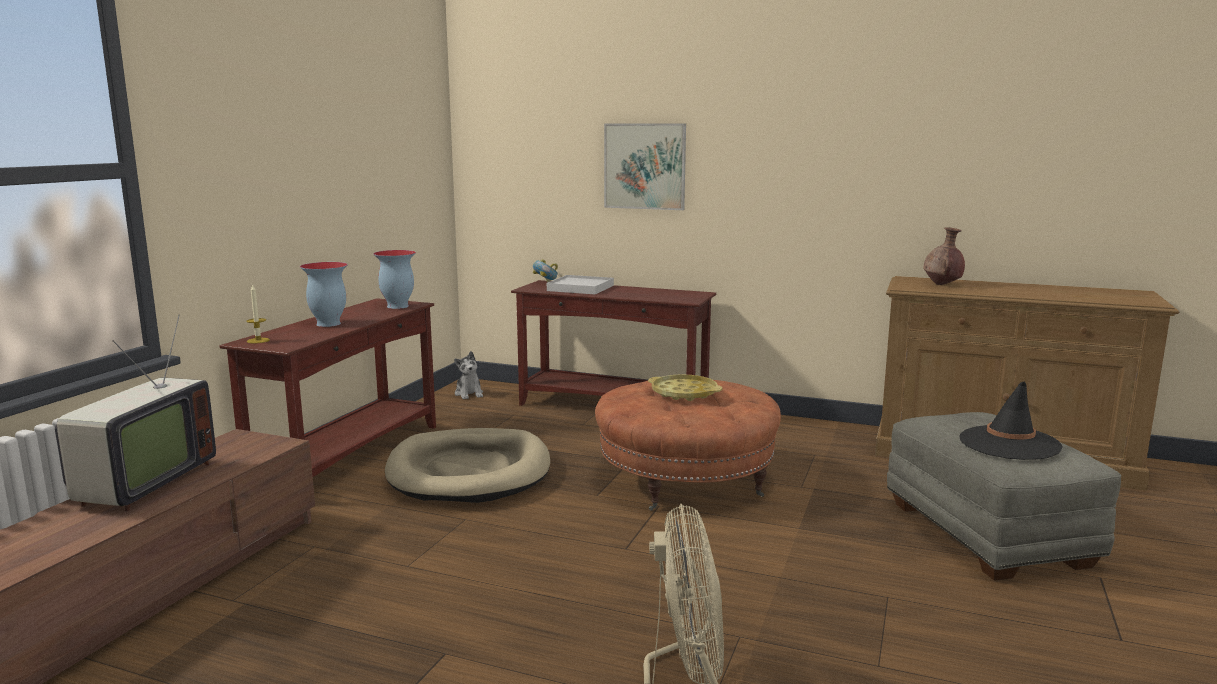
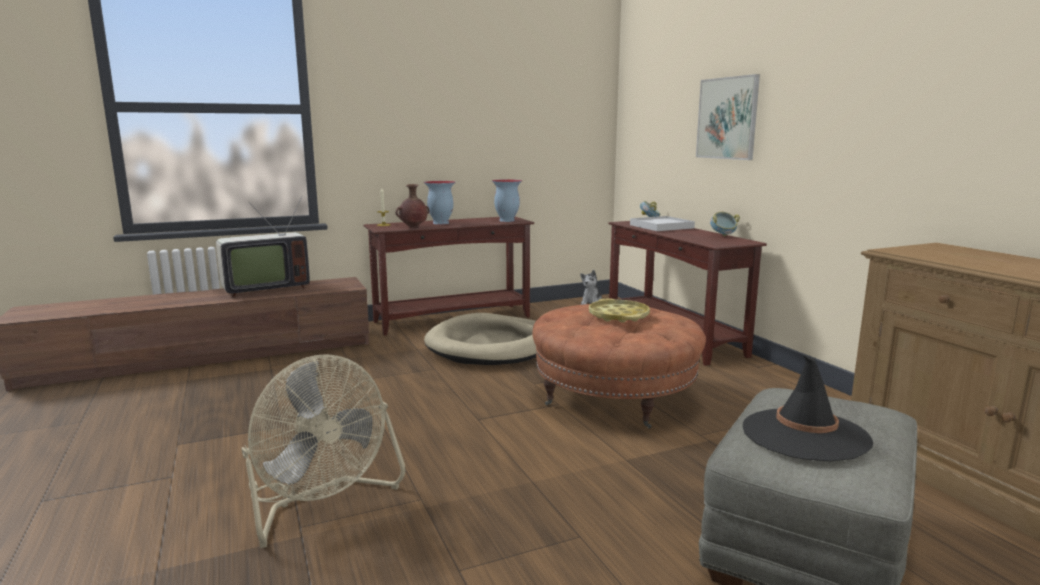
camera: 45 degrees right, 0 degrees up
(662, 290) = (722, 235): none -> bowl
(942, 285) = (960, 255): brown vase -> brown vase (413, 227)

